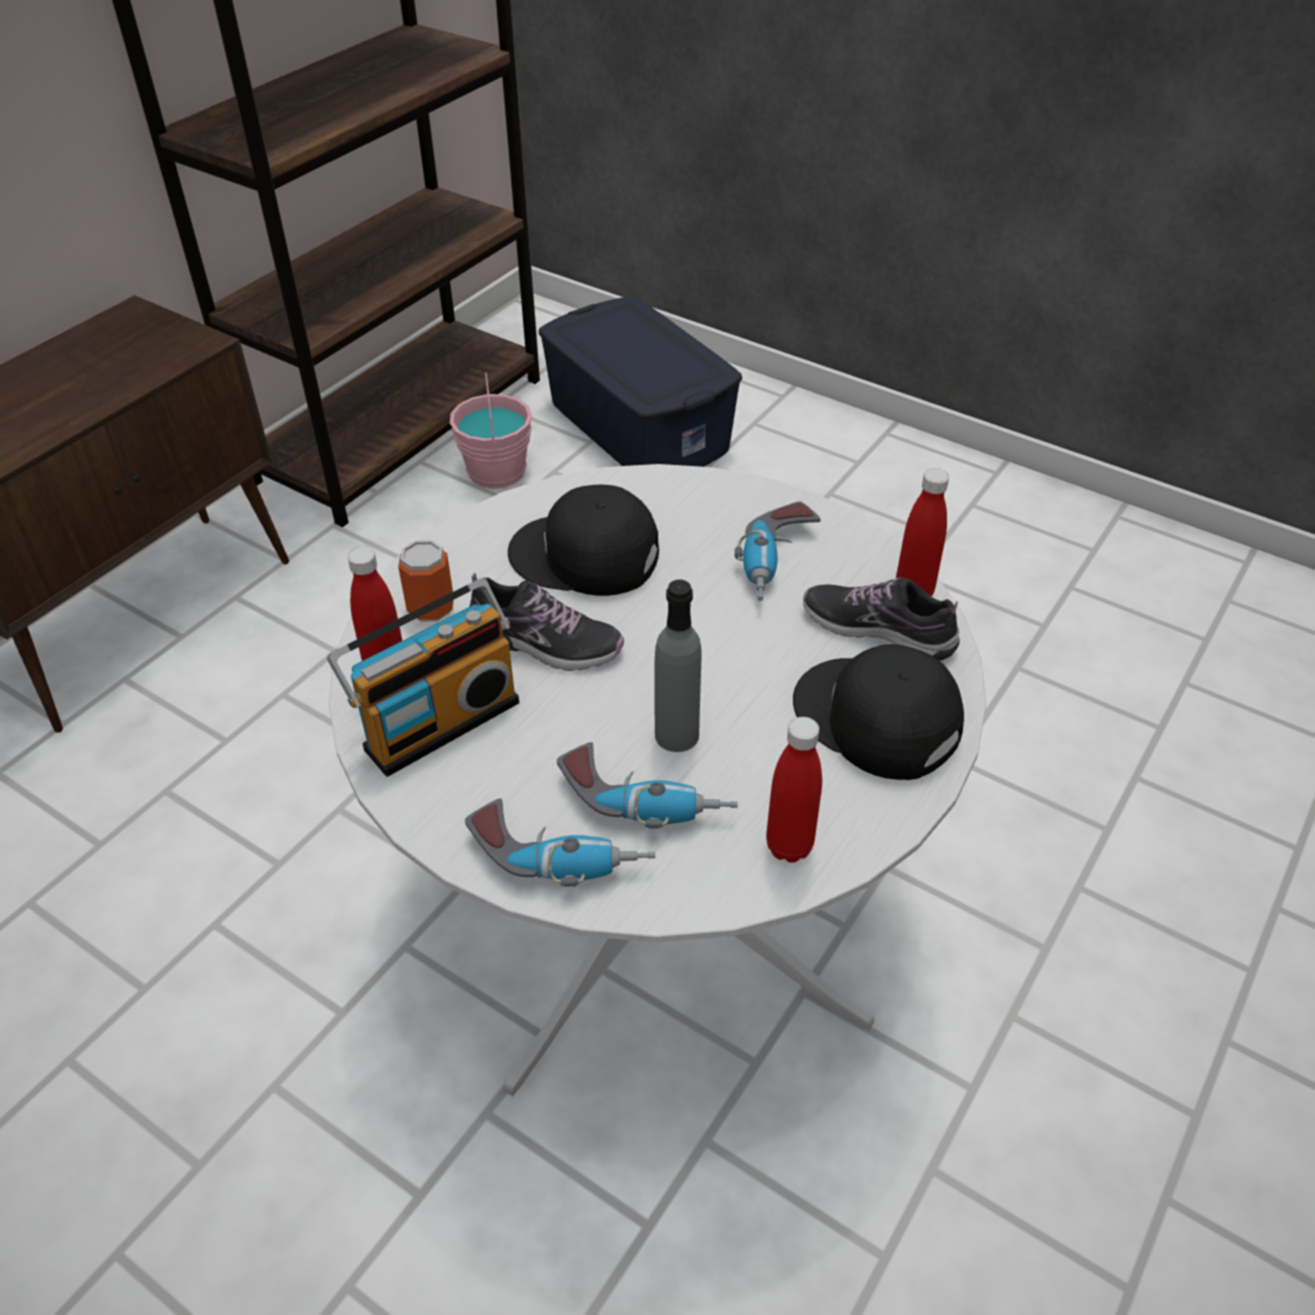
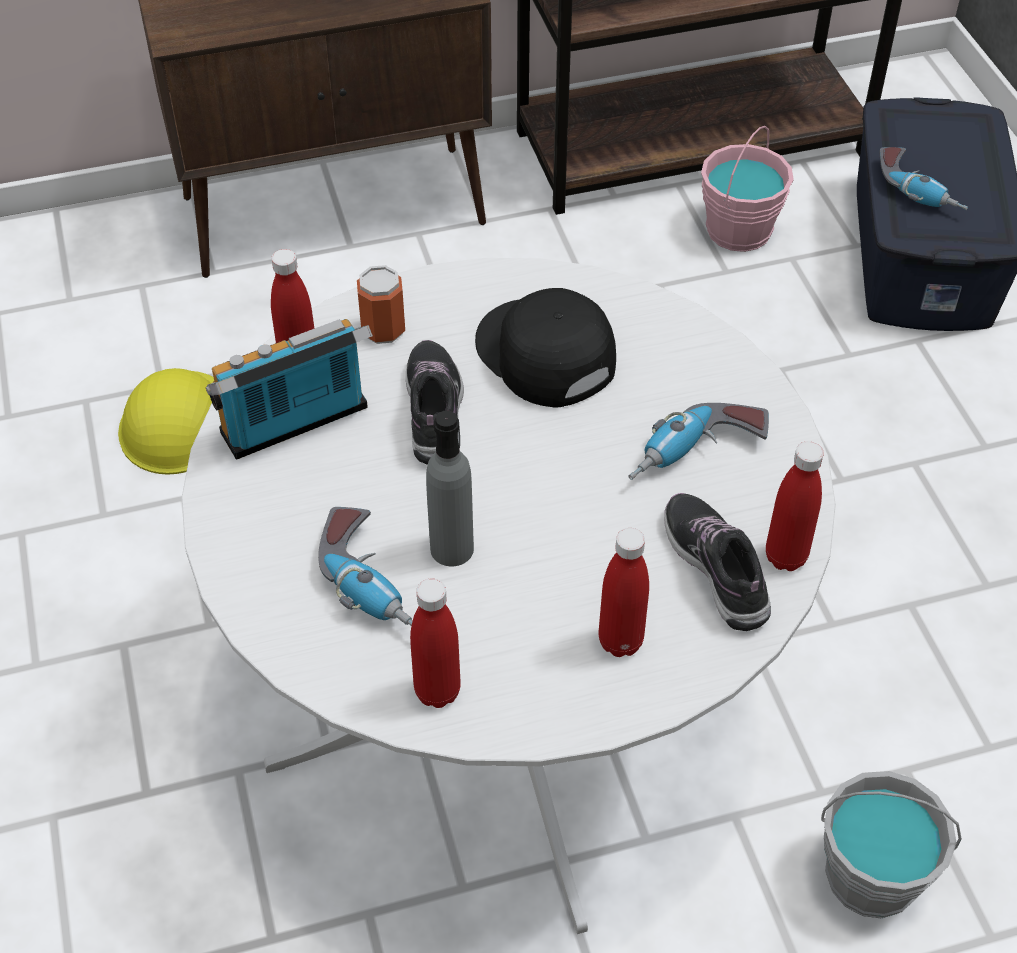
camera: 40 degrees right, 5 degrees up
(146, 866) = (177, 423): none -> yellow hard hat
(439, 721) = (297, 425): radio -> radio turned 150 degrees clockwise
(544, 643) = (434, 411): shoe -> shoe turned 150 degrees counterclockwise
(560, 855) = (274, 582): power drill -> power drill (918, 191)
(875, 720) = (620, 641): black cap -> red bottle
(1005, 842) = (871, 875): none -> grey bucket

